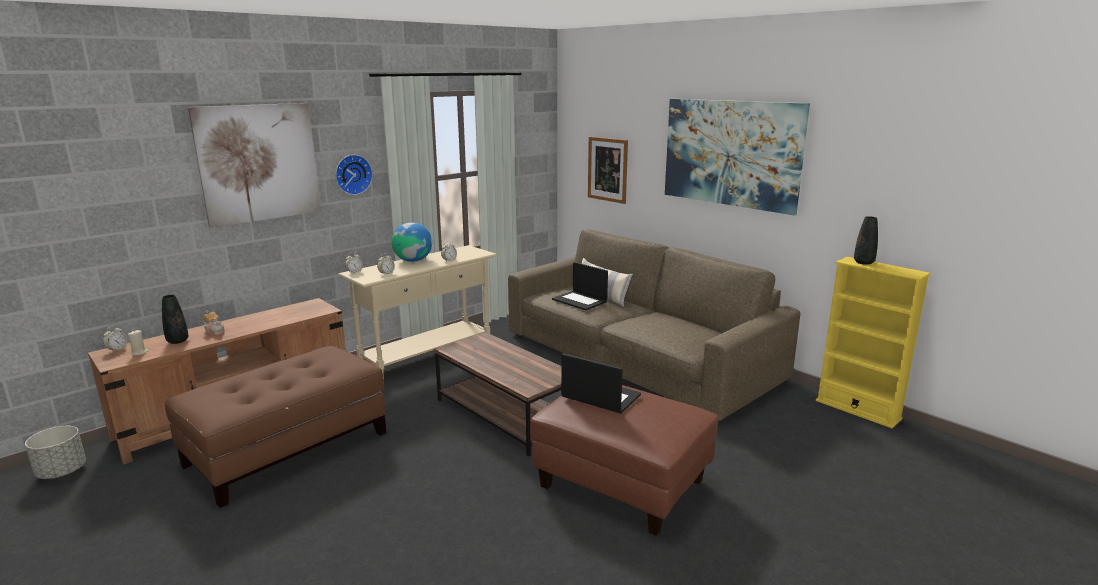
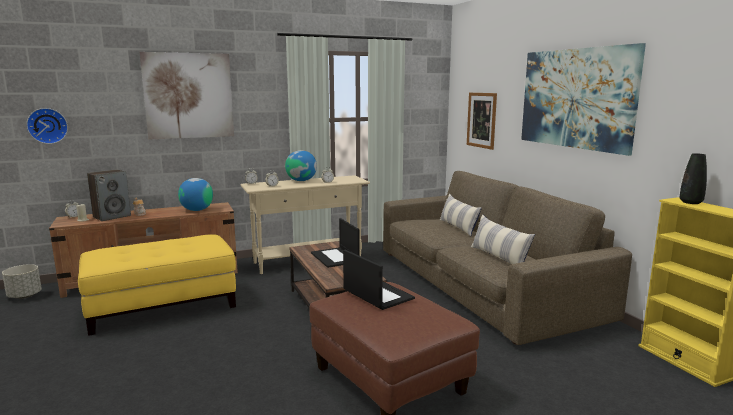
camera: 20 degrees right, 5 degrees down
(177, 341) = (112, 216): black vase -> speaker
(287, 448) = (163, 305): brown ottoman -> yellow ottoman
(290, 315) = (197, 210): none -> globe
(352, 174) = (262, 110): wall clock -> wall clock (48, 125)
(580, 301) = (434, 227): laptop -> laptop (335, 257)
(674, 330) = (499, 257): none -> pillow

